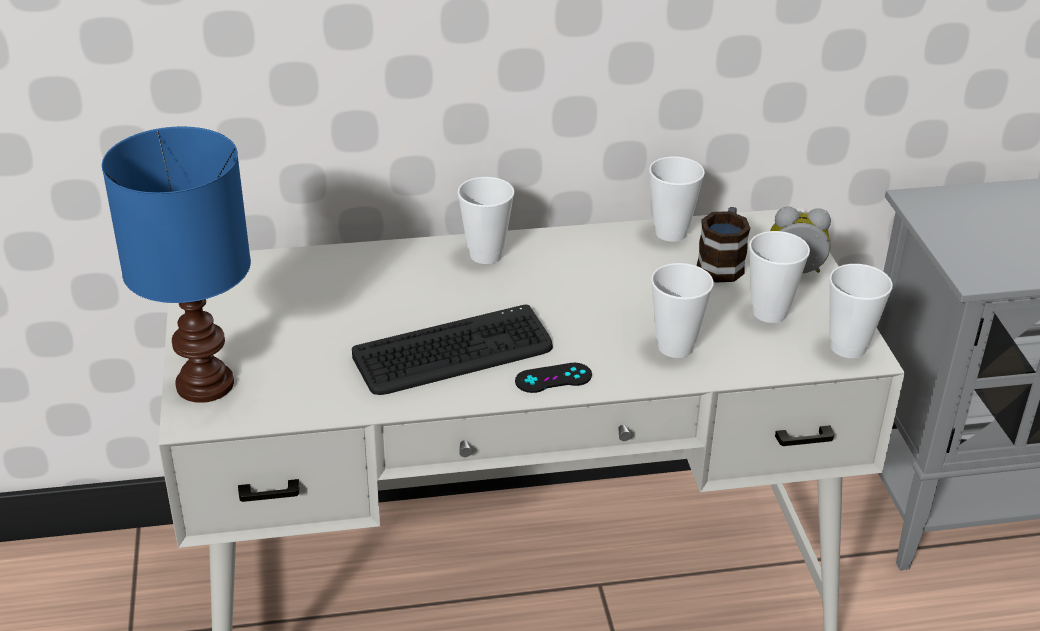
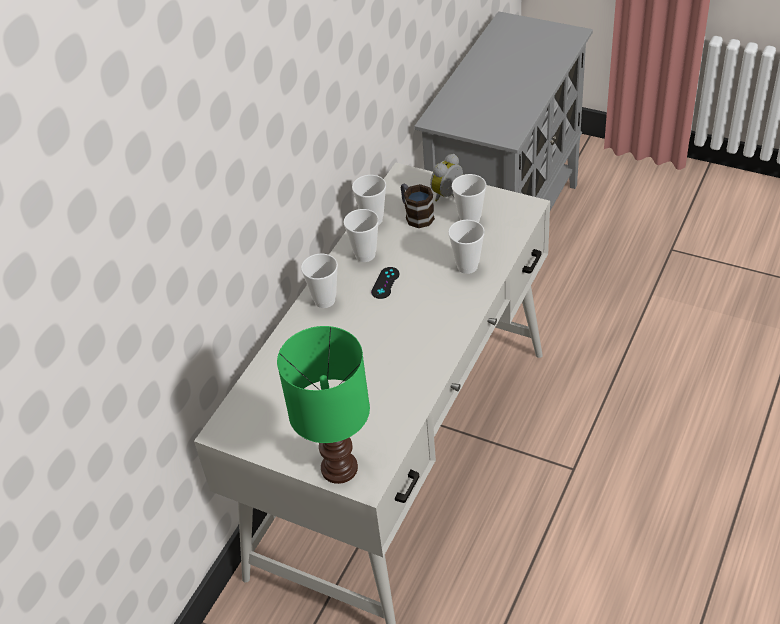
camera: 50 degrees left, 10 degrees up
(207, 384) = (340, 467): blue table lamp -> green table lamp
(454, 353) = (400, 352): keyboard -> none
(553, 378) = (454, 323): black game controller -> black game controller (385, 283)
(848, 347) = (518, 208): cup -> cup (365, 255)

